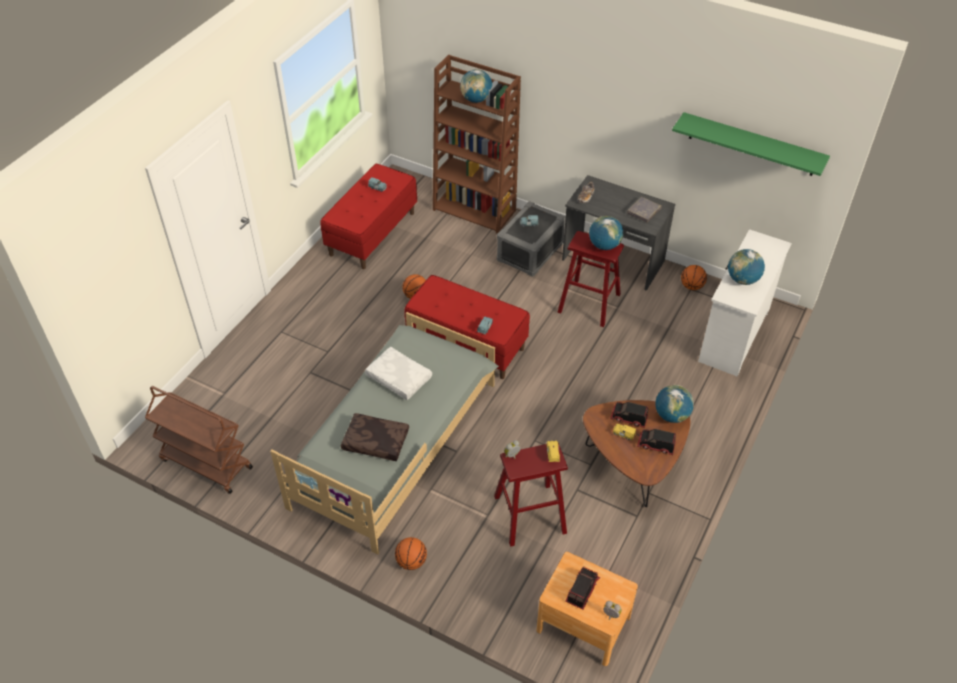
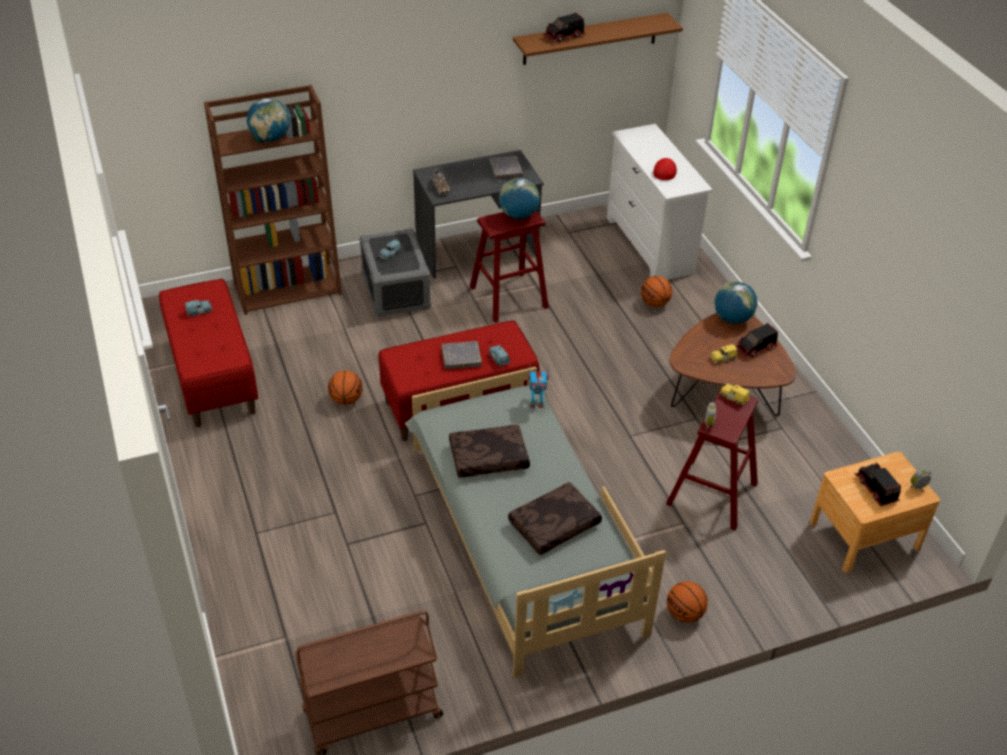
camera: 50 degrees left, 5 degrees down
(398, 378) = (488, 458): white pillow -> brown pillow
(466, 311) = (461, 357): none -> grey book
(469, 370) = (537, 403): none -> toy robot
(628, 418) = (708, 344): toy truck -> toy truck (564, 37)
(692, 286) = (567, 230): basketball -> basketball (655, 303)
(742, 280) = (665, 171): globe -> red cap
(752, 144) = (590, 39): green shelf -> brown shelf

